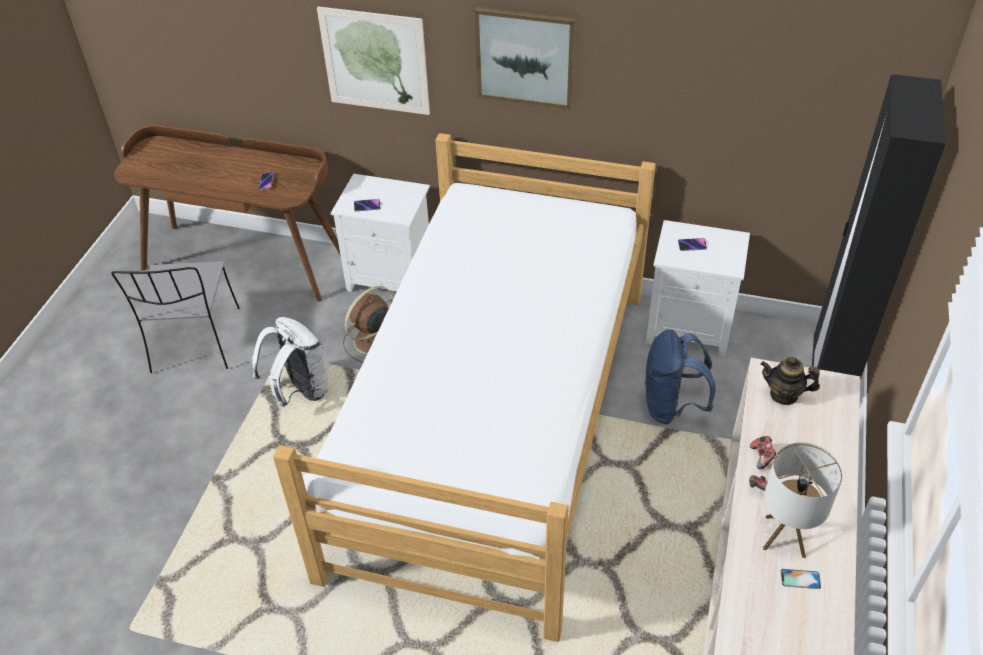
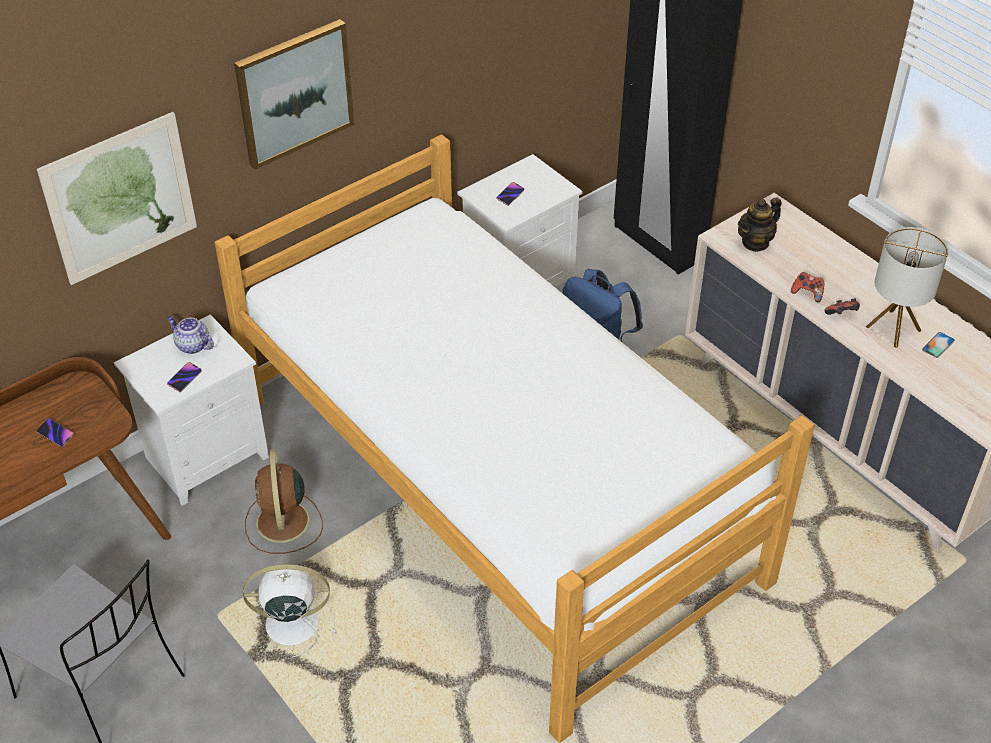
camera: 55 degrees left, 0 degrees up
(299, 391) = (289, 624): white backpack -> white fan
(396, 193) = (192, 345): none -> teapot

